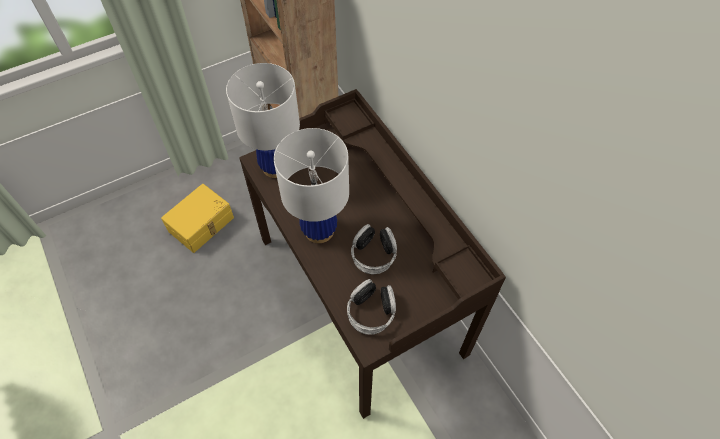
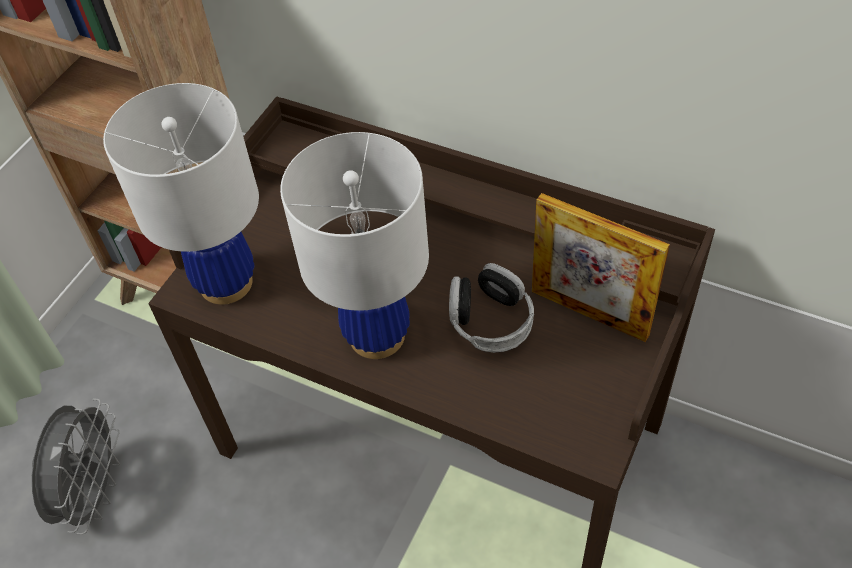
camera: 30 degrees left, 5 degrees down
(202, 225) = (94, 493): yellow storage box -> grey fan
(371, 311) = (557, 402): headphones -> none
(421, 279) = (589, 313): none -> picture frame

